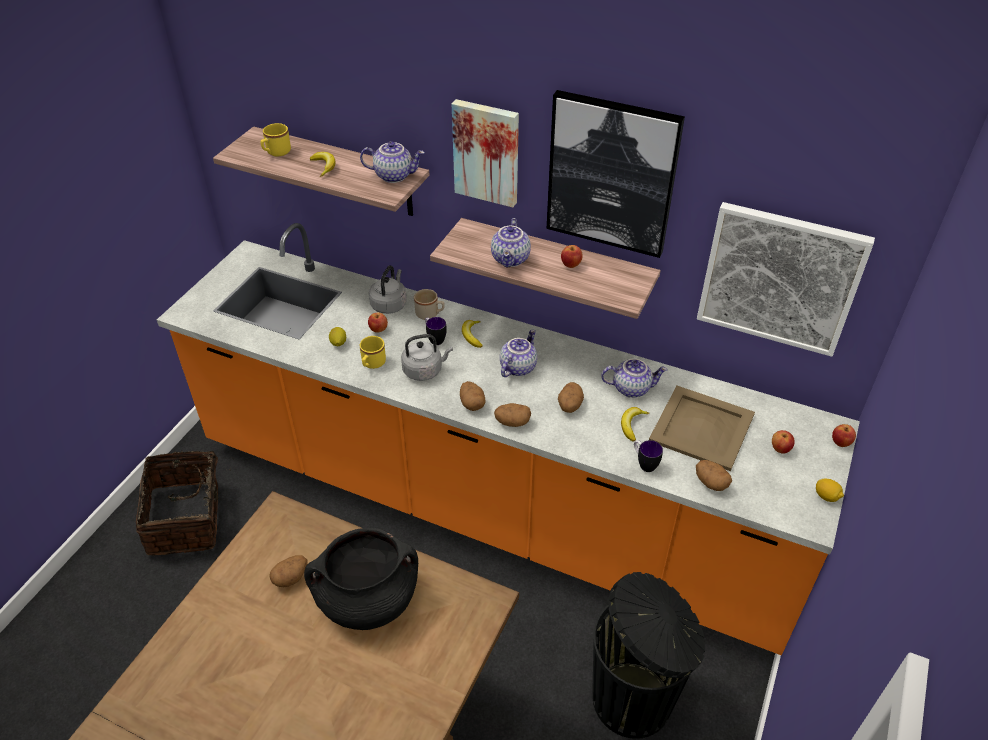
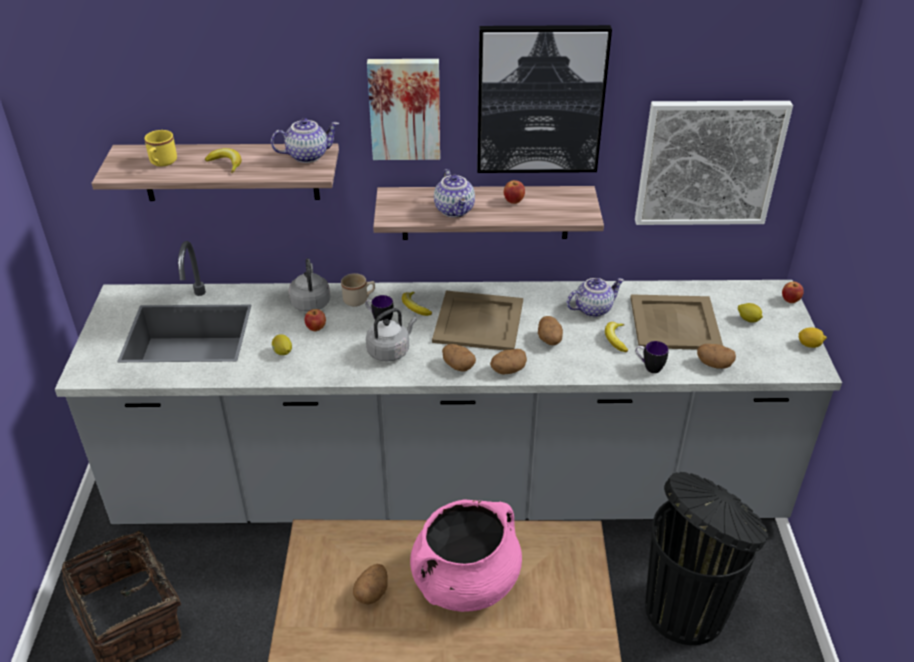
camera: 25 degrees left, 5 degrees down
(368, 600) = (465, 582): black cooking pot -> pink cooking pot
(372, 364) = (332, 361): yellow mug -> none
(494, 506) = (457, 488): orange counter -> grey counter
(517, 367) = (477, 321): teapot -> beige tray
(780, 449) = (748, 319): apple -> lemon

